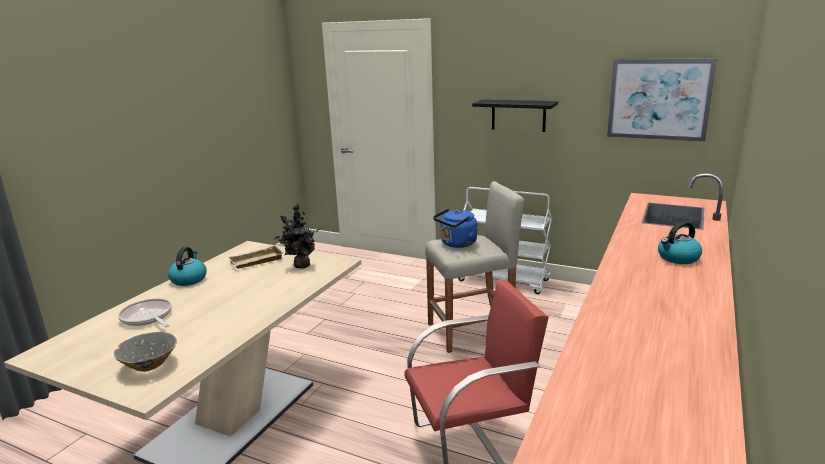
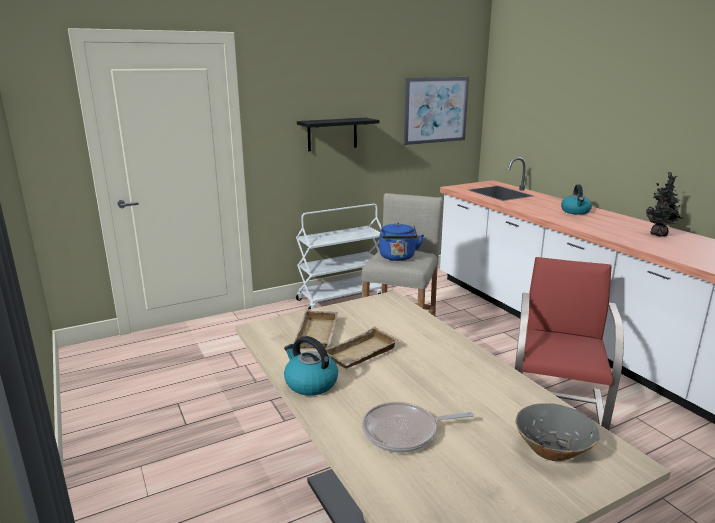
camera: 55 degrees left, 0 degrees up
(238, 280) = (362, 354): none -> beige tray
(301, 266) = (371, 317): potted plant -> potted plant (660, 235)

